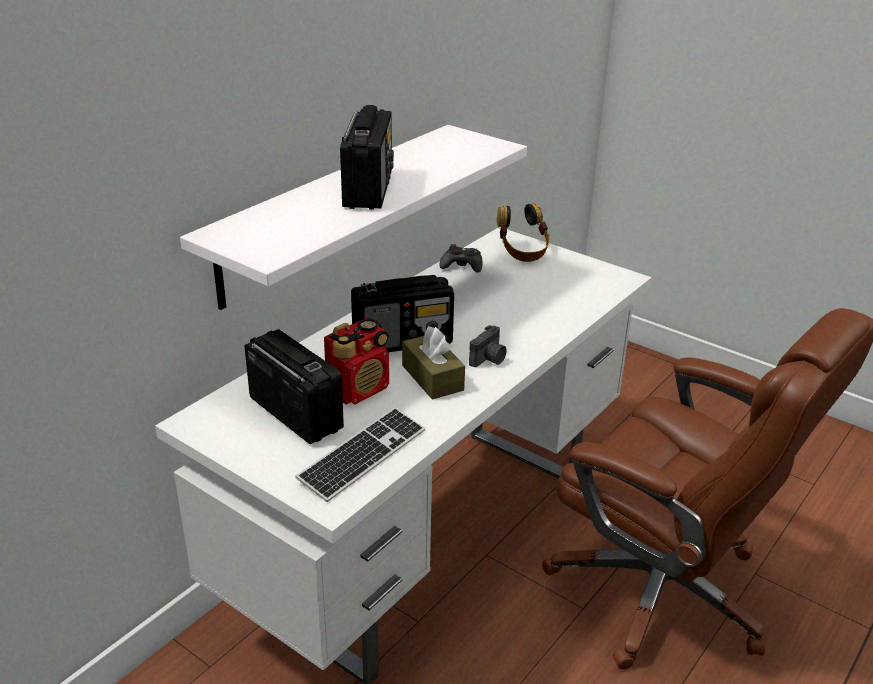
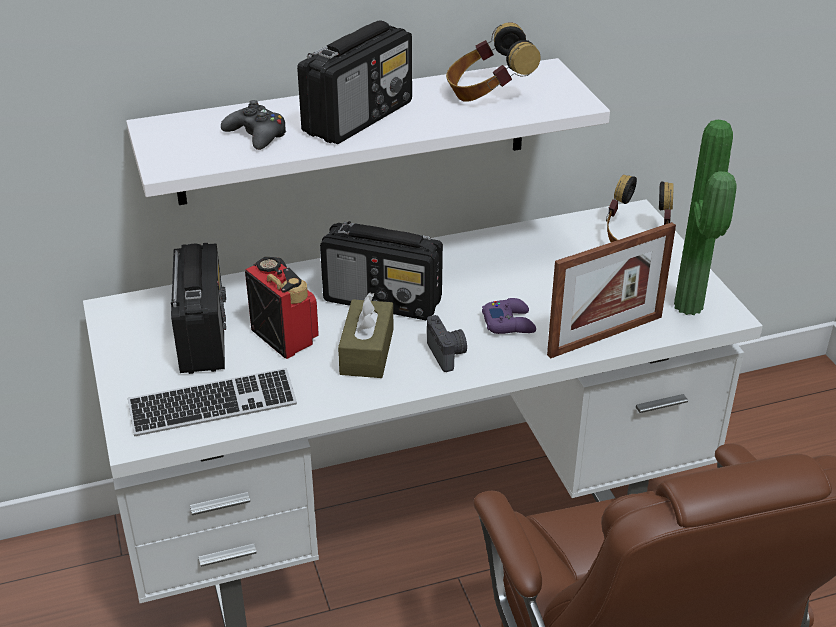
camera: 35 degrees right, 5 degrees up
(359, 390) = (284, 336): radio -> radio turned 120 degrees counterclockwise
(435, 154) = (488, 93): none -> headphones
(462, 266) = (545, 234): black game controller -> black game controller (256, 135)
(489, 359) = (447, 354): camera -> camera turned 90 degrees counterclockwise
(505, 326) = (509, 323): none -> purple game controller
(573, 313) = (605, 336): none -> picture frame
(603, 279) = (694, 306): none -> potted plant

